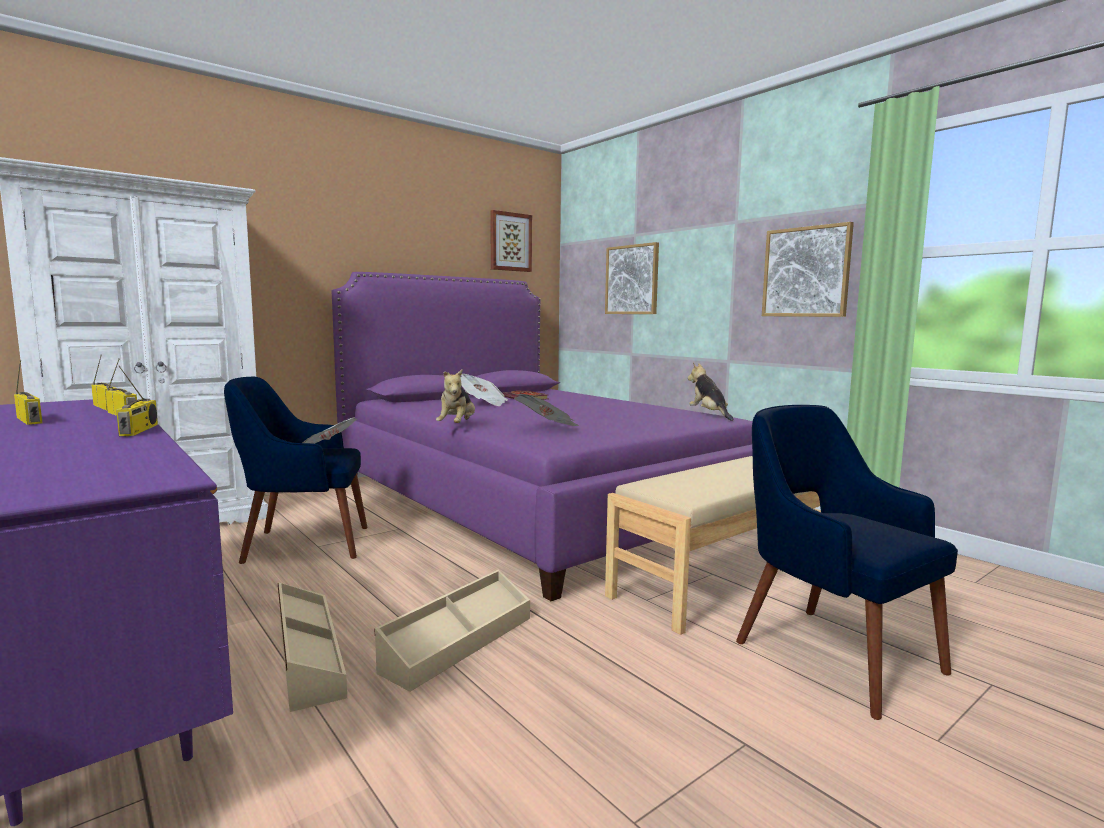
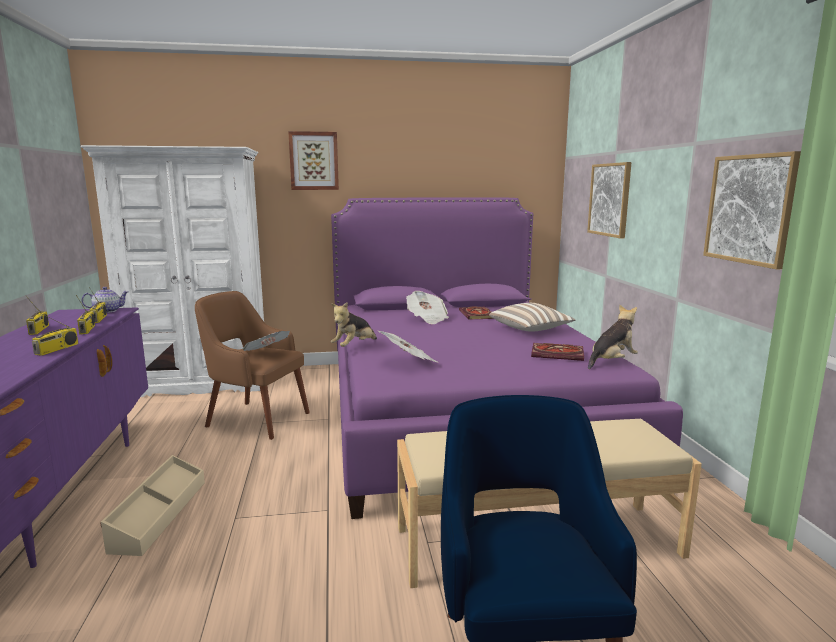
camera: 30 degrees right, 5 degrees up
(92, 401) = (107, 311): none -> teapot
(303, 544) = (255, 419): blue armchair -> brown armchair
(458, 642) = (248, 535): beige storage box -> none
(510, 242) = (506, 160): picture -> picture (314, 161)
(598, 403) = (531, 329): none -> pillow
(659, 414) = (558, 354): none -> book
(709, 415) = (611, 362): plush toy -> plush toy turned 45 degrees clockwise

